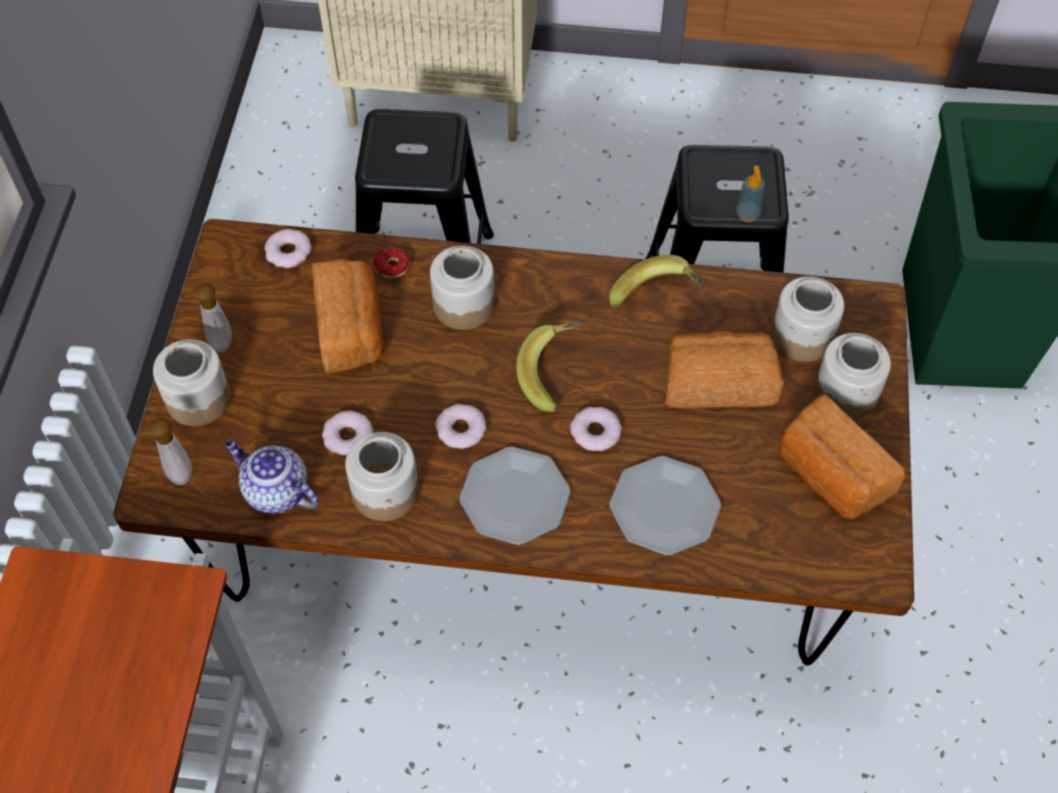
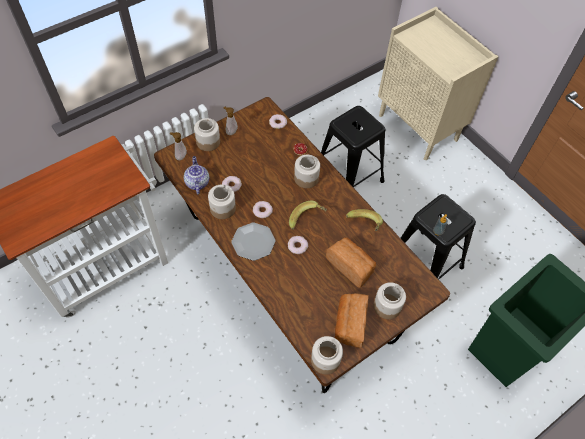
camera: 45 degrees right, 0 degrees up
(351, 330) = (268, 158): bread -> none
(664, 507) = (290, 284): plate -> none
(801, 336) = (395, 277): jar -> jar (325, 360)

